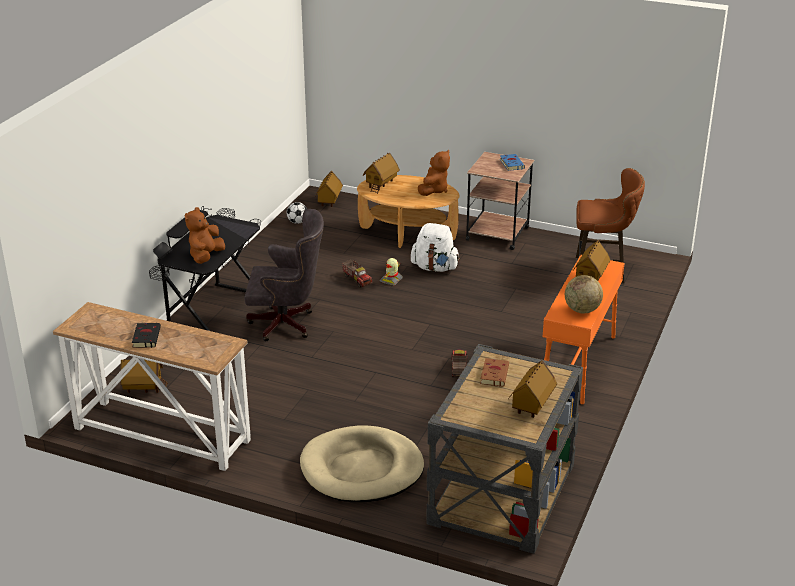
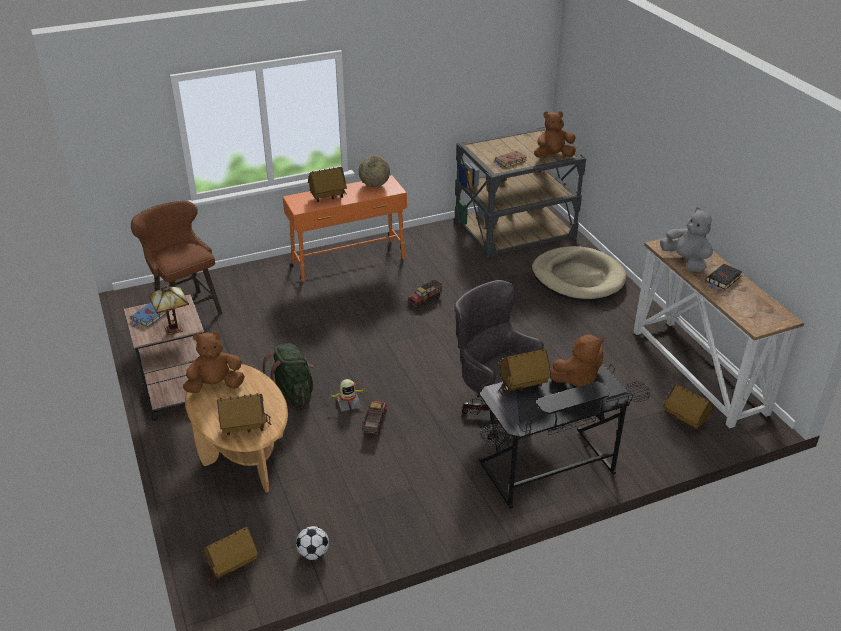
camera: 135 degrees left, 5 degrees up
(193, 338) = (686, 261): none -> grey plush toy
(435, 267) = (293, 392): white backpack -> green backpack
(464, 406) = (553, 156): none -> brown plush toy
(484, 165) = (175, 328): none -> table lamp
(531, 406) = (517, 141): toy house -> toy house (522, 386)

